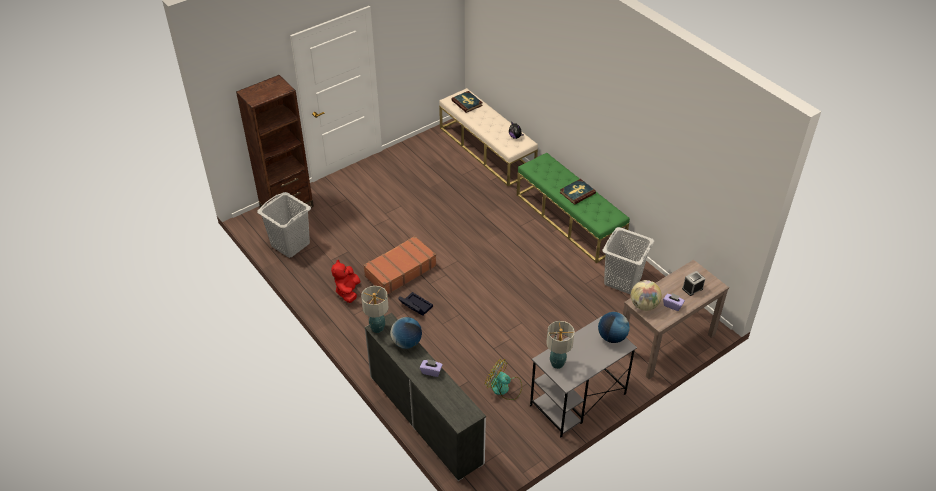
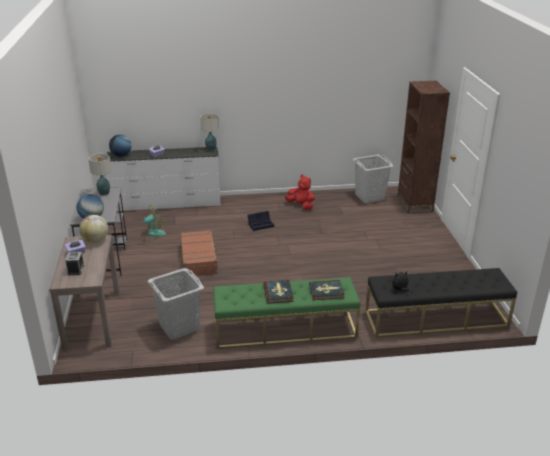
camera: 120 degrees right, 15 degrees down
(400, 271) = (302, 228): brown suitcase -> brown suitcase (199, 259)
(406, 342) = (188, 153): globe -> globe (121, 155)
(467, 103) = (482, 279): book -> book (326, 291)
(487, 149) = (435, 319): beige bench -> black bench

